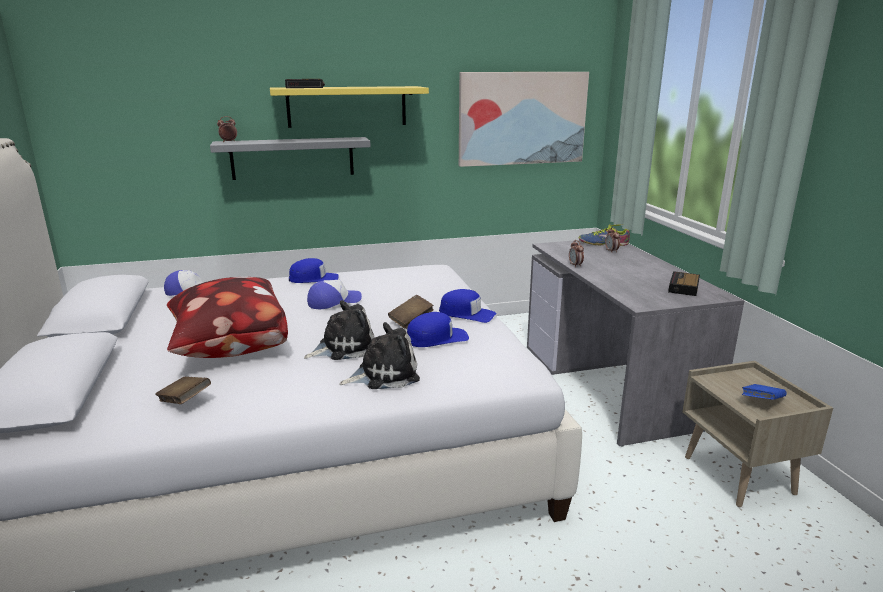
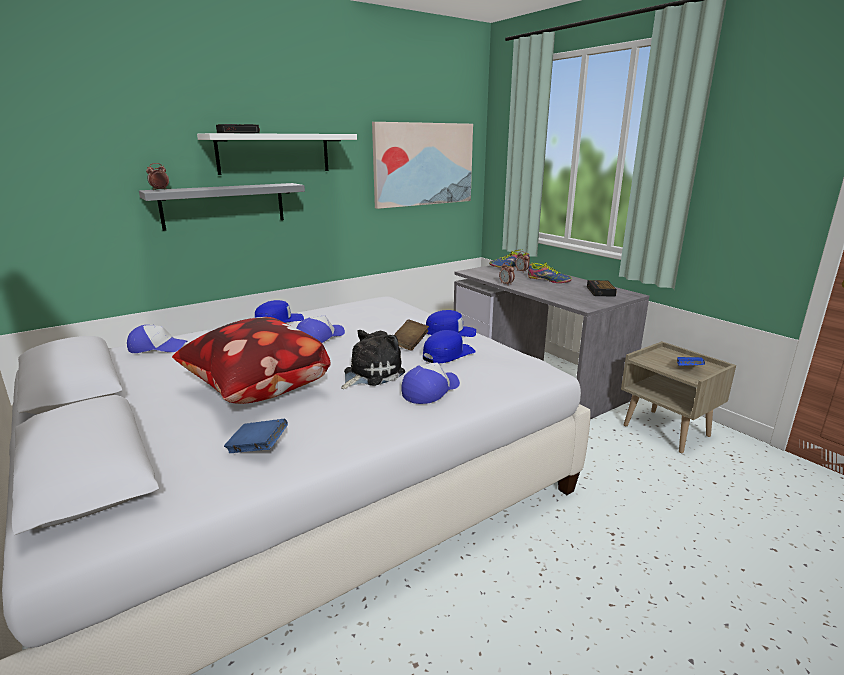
camera: 20 degrees left, 0 degrees up
(185, 401) = (258, 448): brown book -> blue book
(347, 106) = (274, 153): yellow shelf -> white shelf
(384, 374) = (430, 390): plush toy -> cap
(633, 266) = (548, 280): none -> shoe

